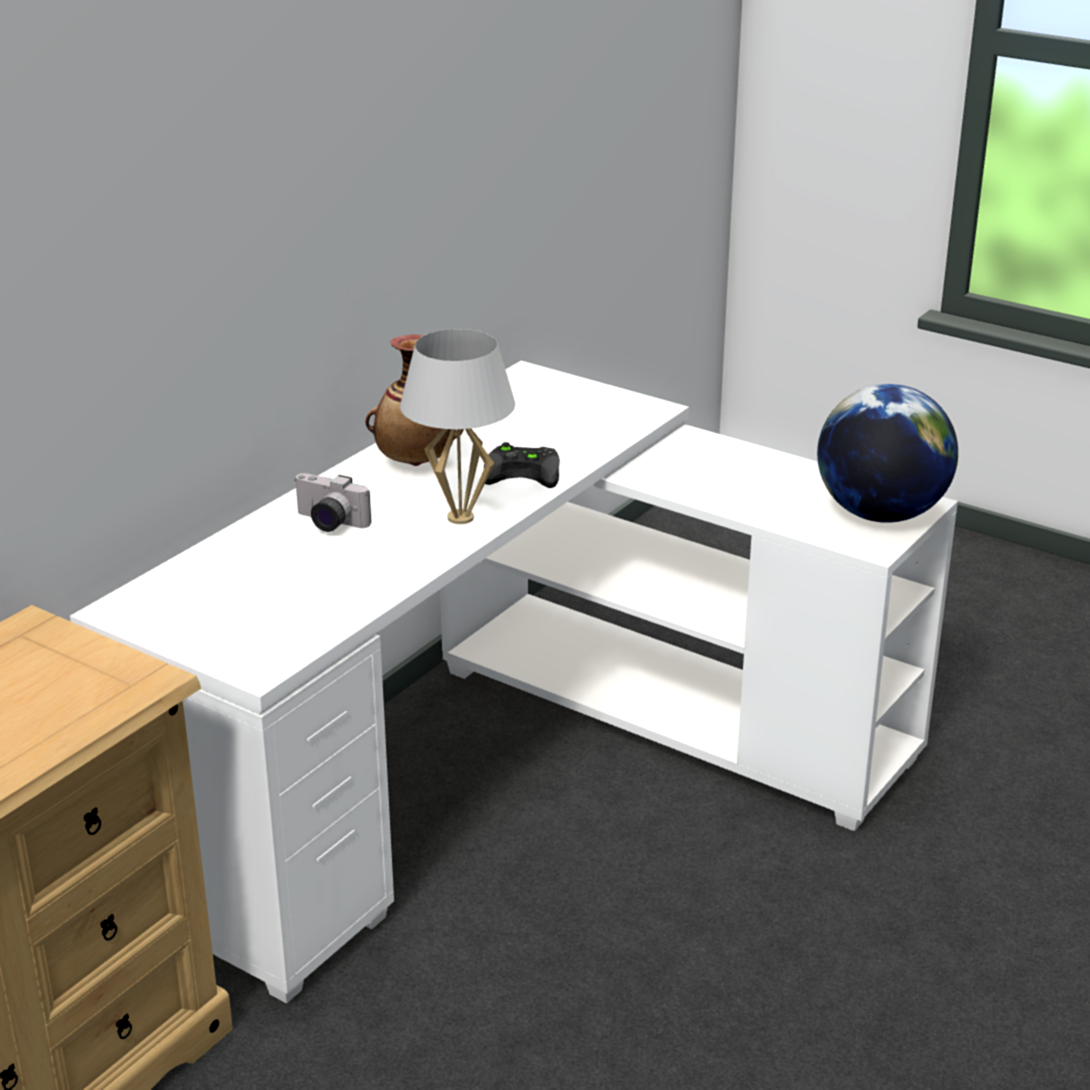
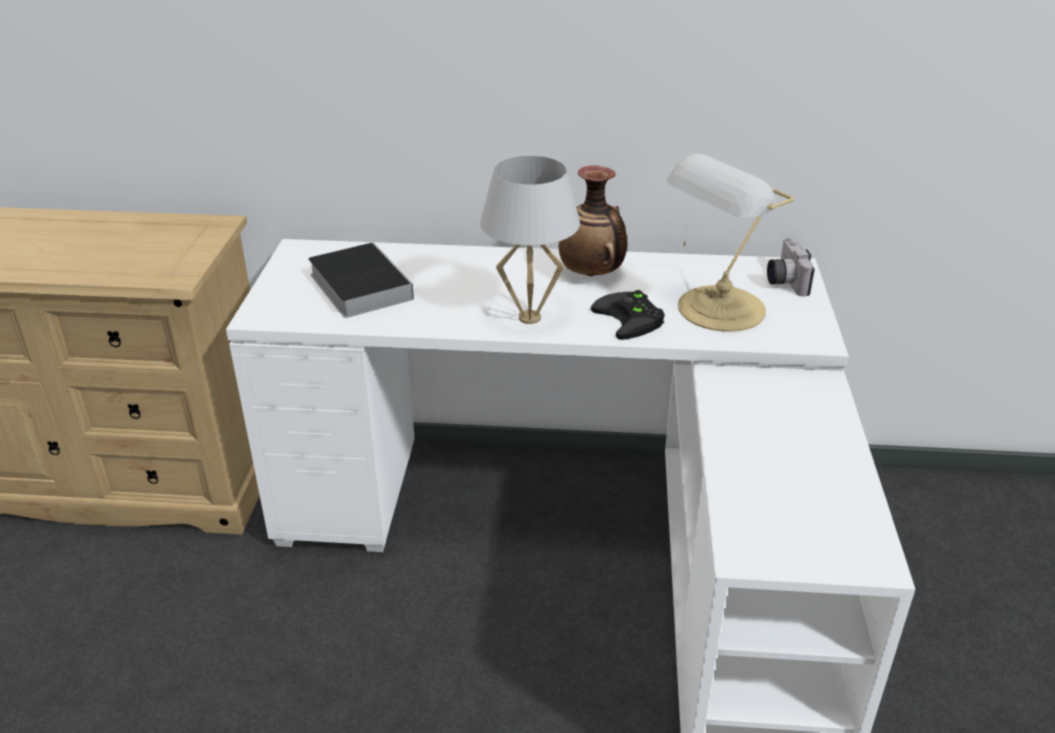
camera: 60 degrees right, 5 degrees up
(265, 592) = (358, 285): none -> book
(327, 523) = (470, 273): camera -> camera (783, 280)
(556, 430) = (718, 310): none -> table lamp
(880, 514) = (817, 539): globe -> none

